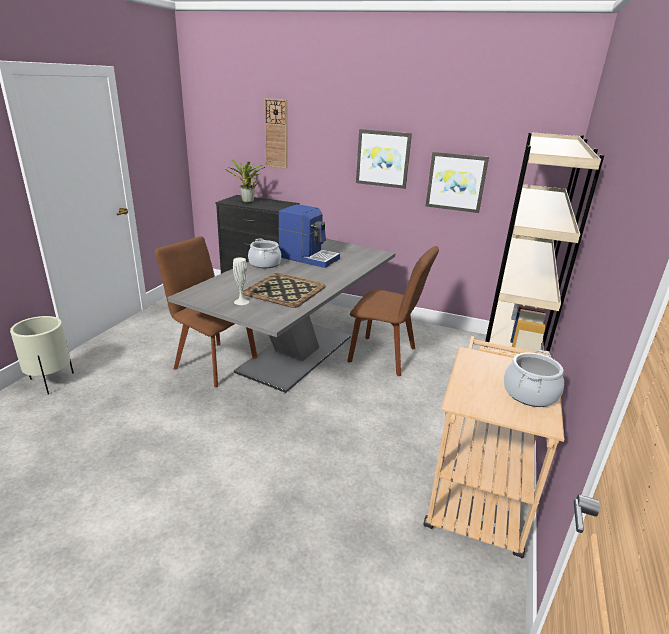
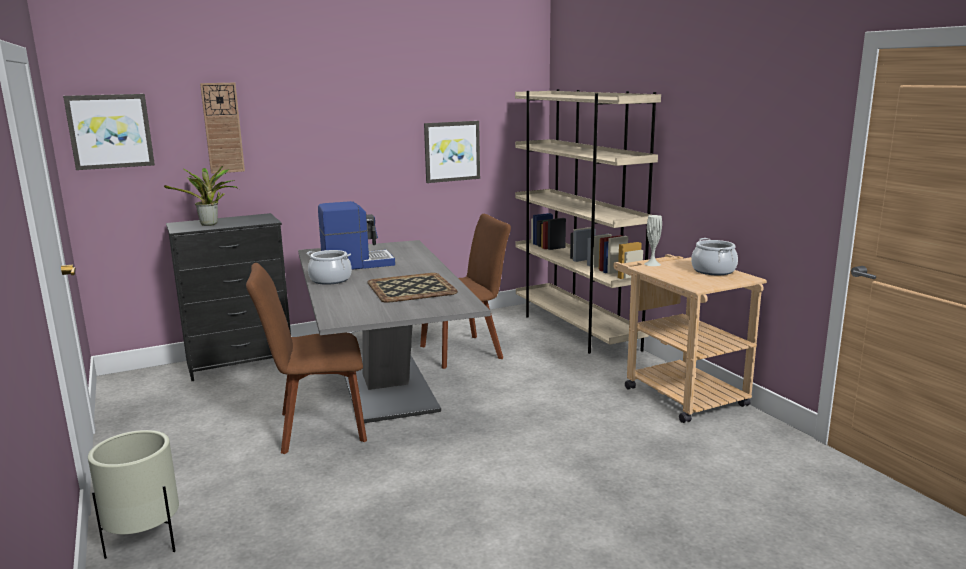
camera: 45 degrees left, 10 degrees down
(241, 302) = (400, 306): white vase -> white vase (652, 264)
(383, 158) = (371, 139): picture -> picture (110, 131)

